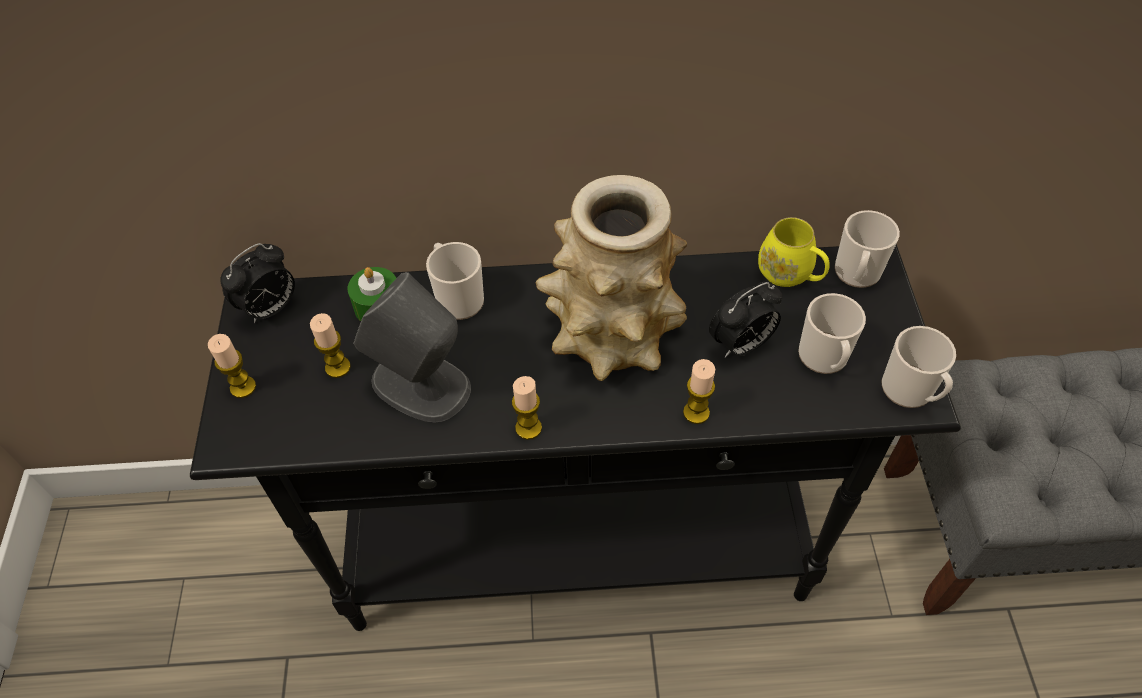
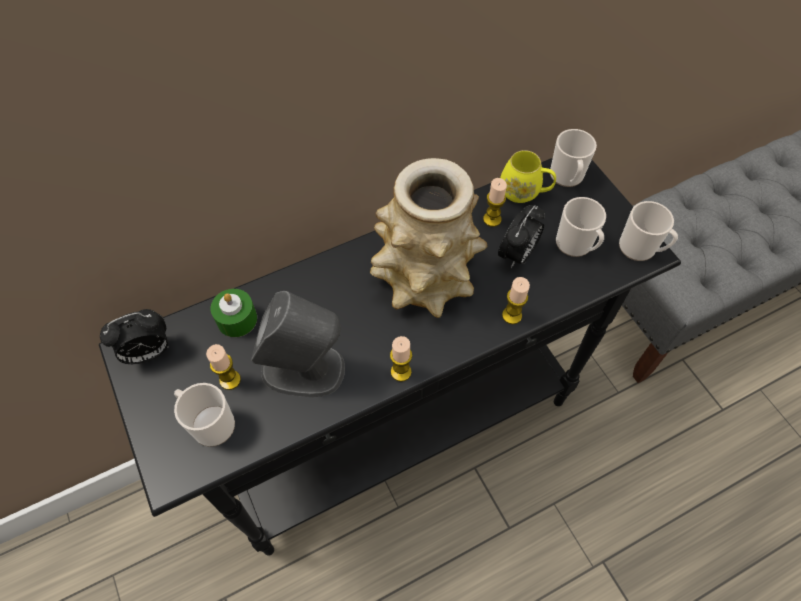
camera: 25 degrees left, 5 degrees up
(243, 387) = (160, 425): candle -> candle (492, 219)
(270, 308) = (148, 353): alarm clock -> alarm clock turned 45 degrees clockwise
(457, 298) = (296, 291): mug -> mug (209, 423)

